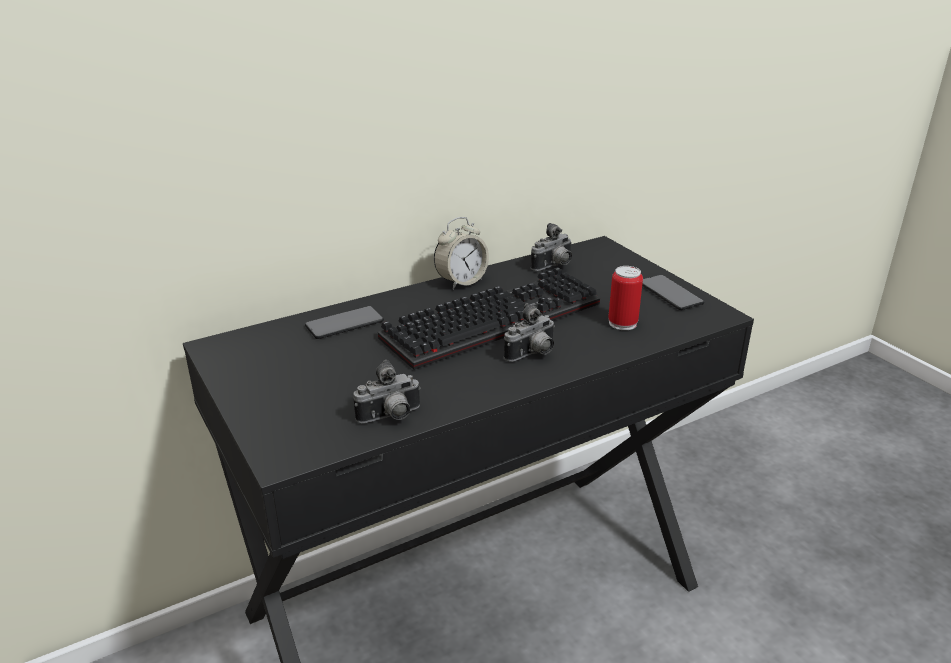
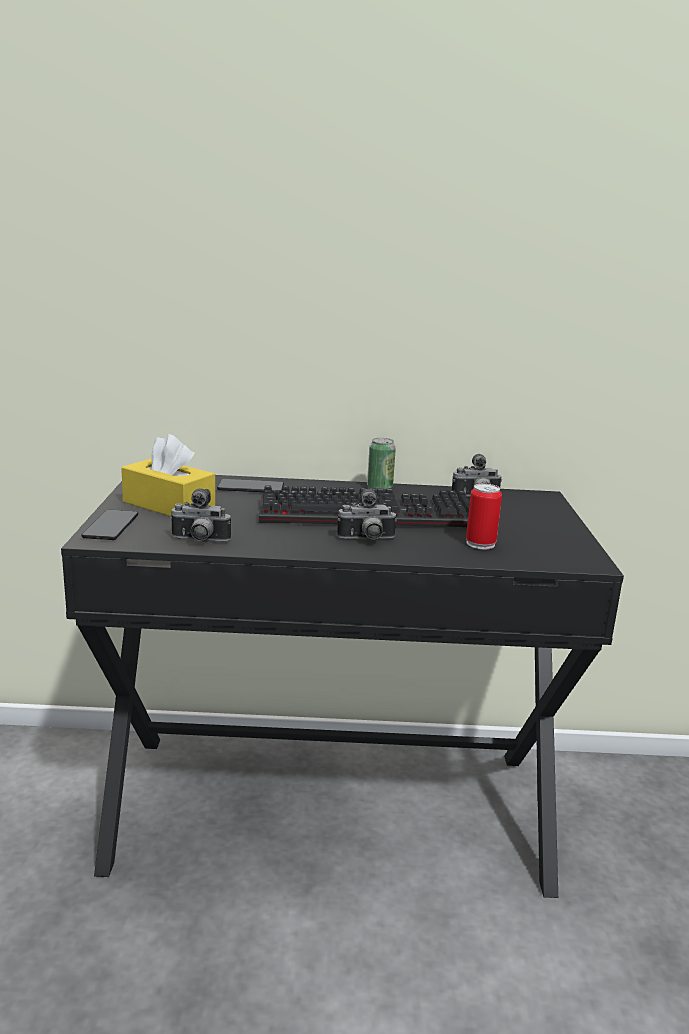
camera: 30 degrees right, 10 degrees down
(294, 380) = (169, 505): none -> yellow tissue box
(461, 281) = (379, 487): alarm clock -> can
(670, 294) = (561, 538): phone -> phone (111, 526)

